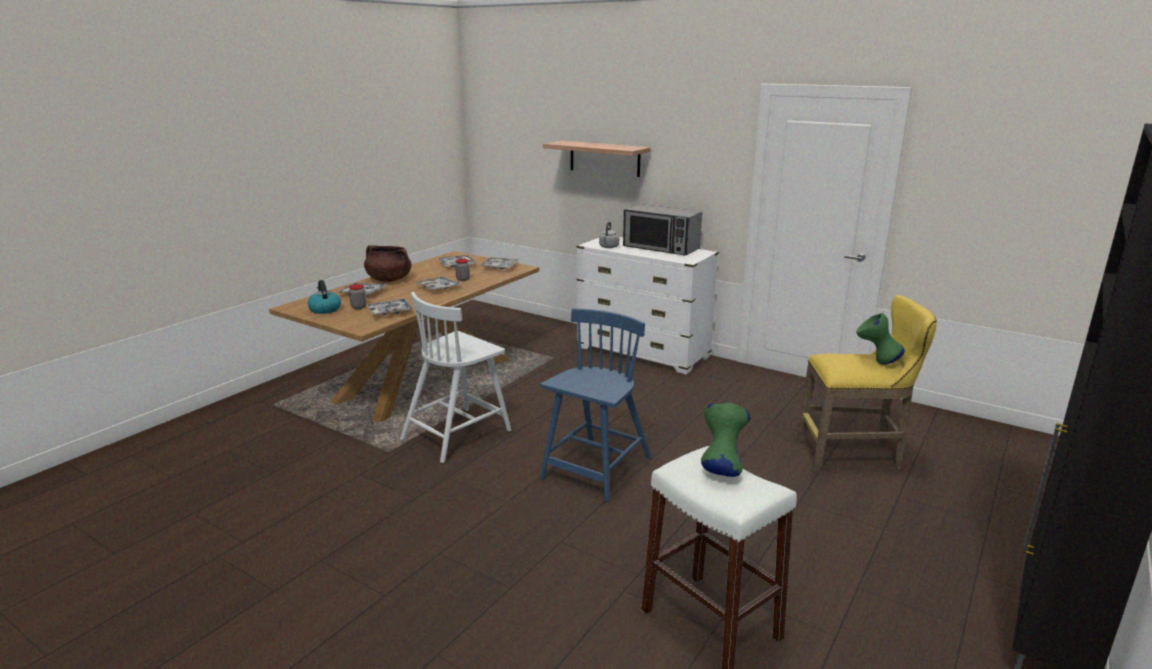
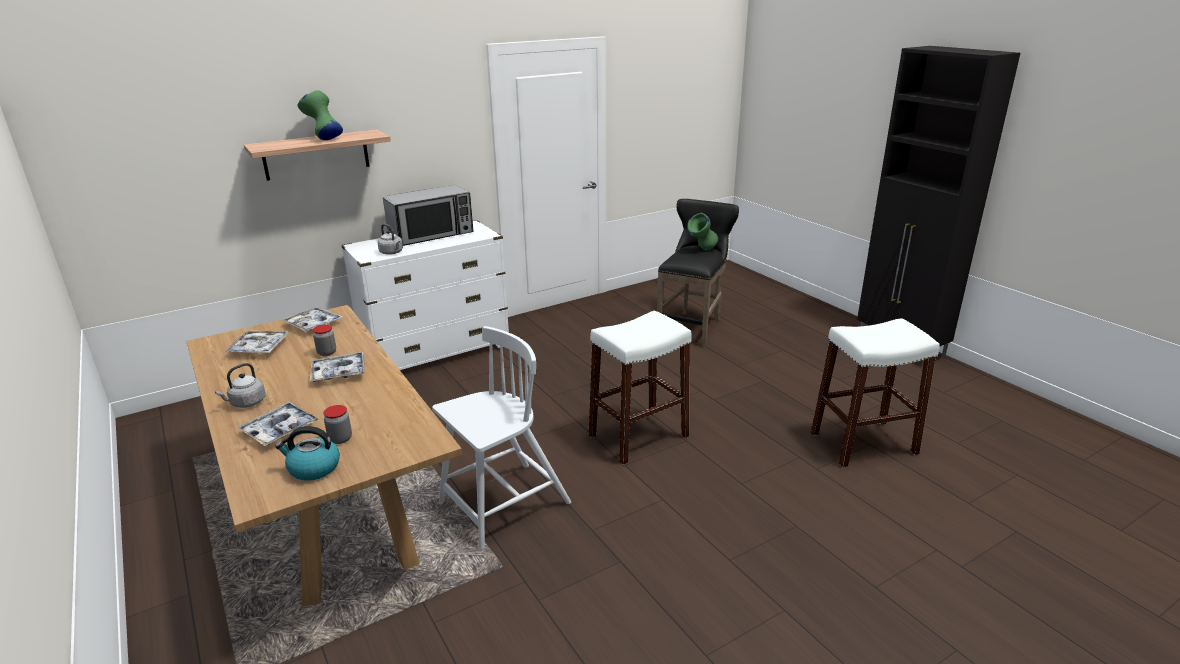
camera: 65 degrees left, 5 degrees up
(388, 280) = (246, 403): brown cooking pot -> grey kettle
(390, 312) = (392, 417): tray -> none
(457, 434) = (502, 505): white chair -> white chair turned 105 degrees counterclockwise
(596, 469) = (639, 436): blue chair -> white stool
(721, 469) = (869, 331): green vase -> green vase (324, 139)
(854, 456) = (693, 327): yellow stool -> black stool

